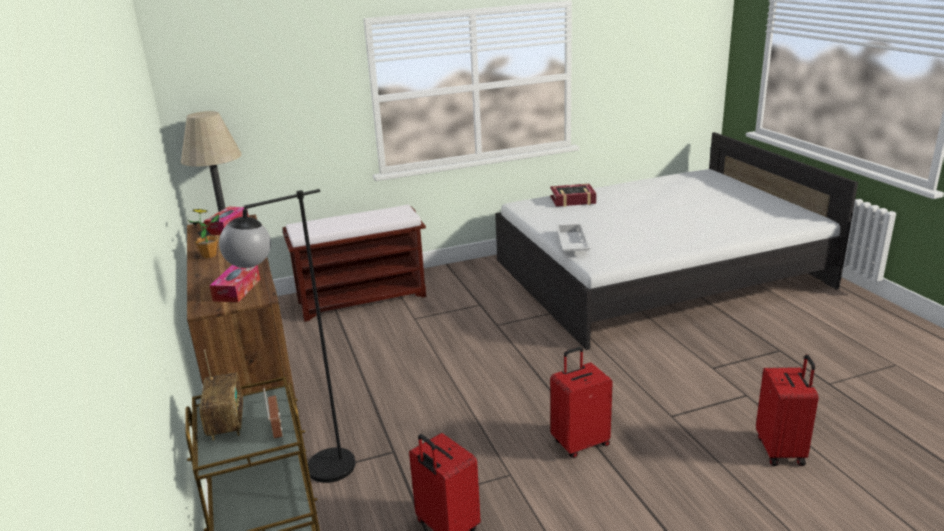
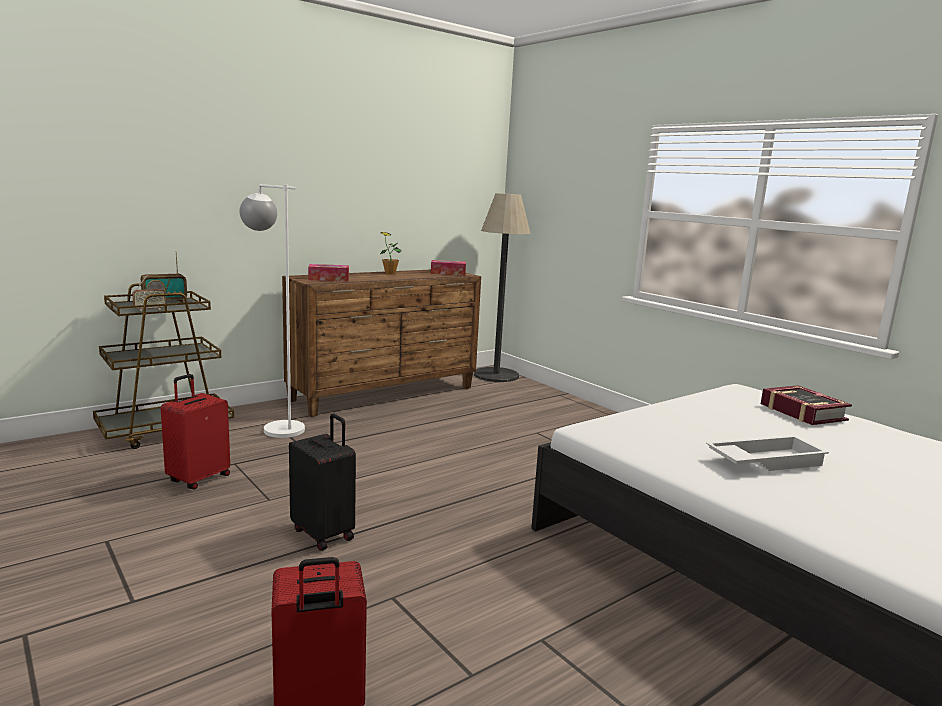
camera: 70 degrees right, 10 degrees down
(315, 473) = (275, 426): black floor lamp -> white floor lamp
(363, 299) = (558, 408): brown bench -> none
(571, 244) = (638, 414): white tray -> white tray (764, 460)
(580, 443) = (324, 533): red suitcase -> black suitcase

